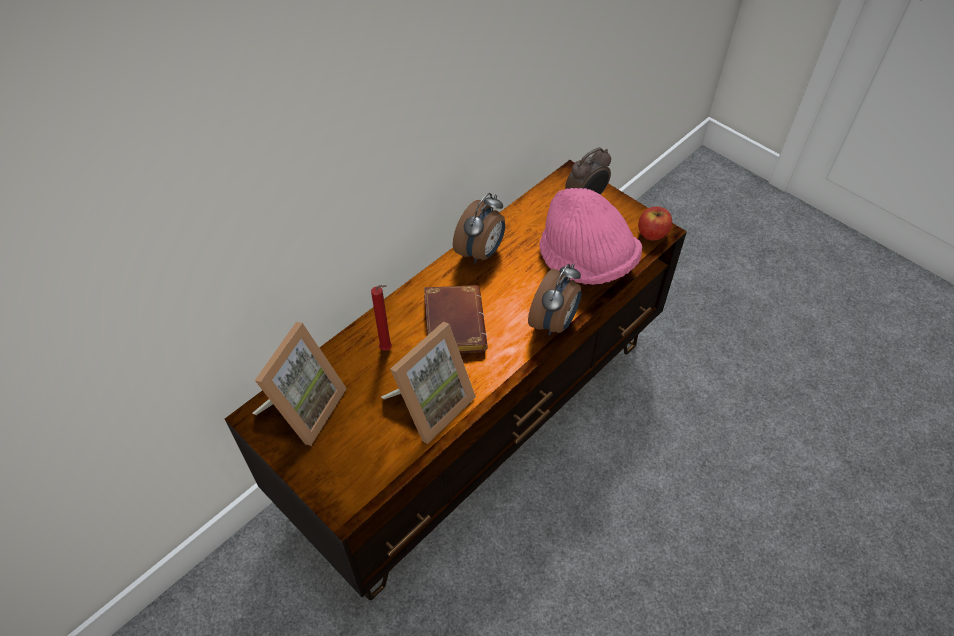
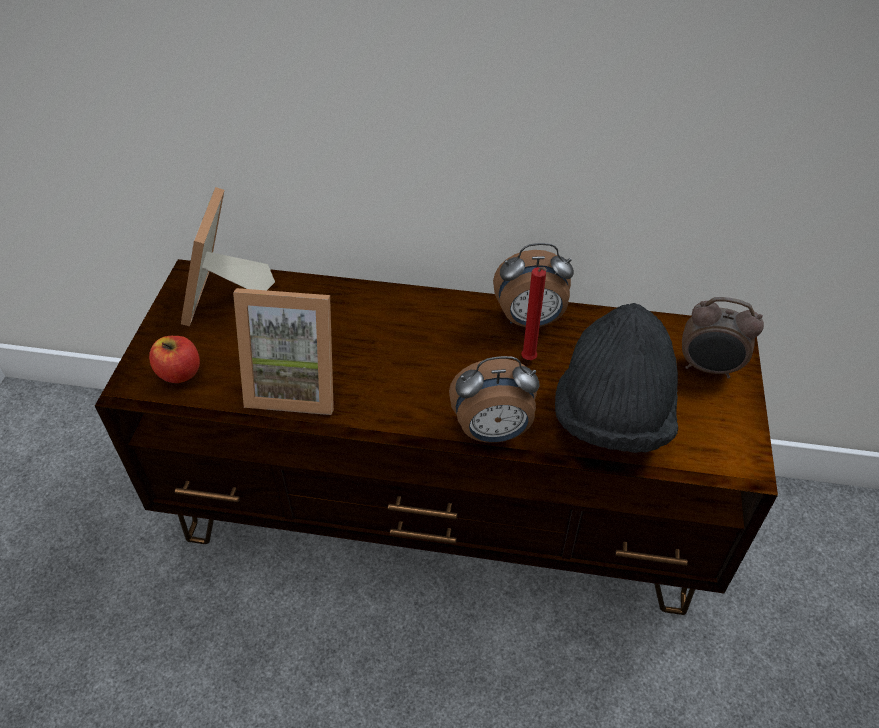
camera: 55 degrees right, 5 degrees down
(303, 407) = (224, 299): picture frame -> picture frame turned 105 degrees clockwise
(387, 349) = (338, 318): red candle -> red candle (529, 361)
(451, 323) = (413, 347): brown book -> none
(586, 262) = (612, 416): pink hat -> black hat
(652, 233) = (730, 459): apple -> apple (180, 373)

